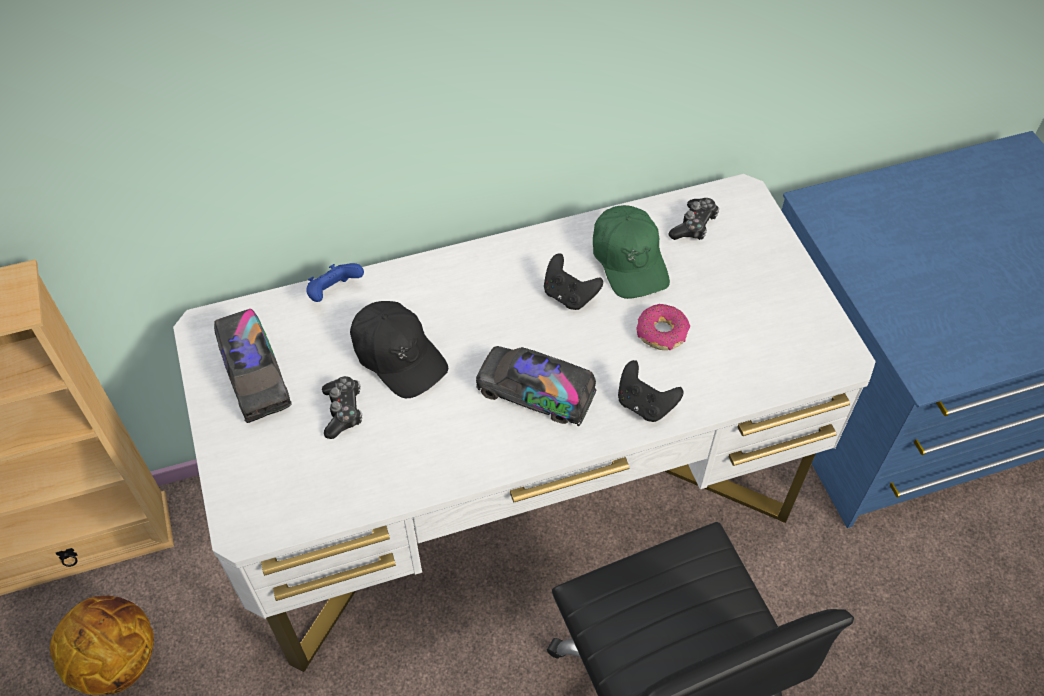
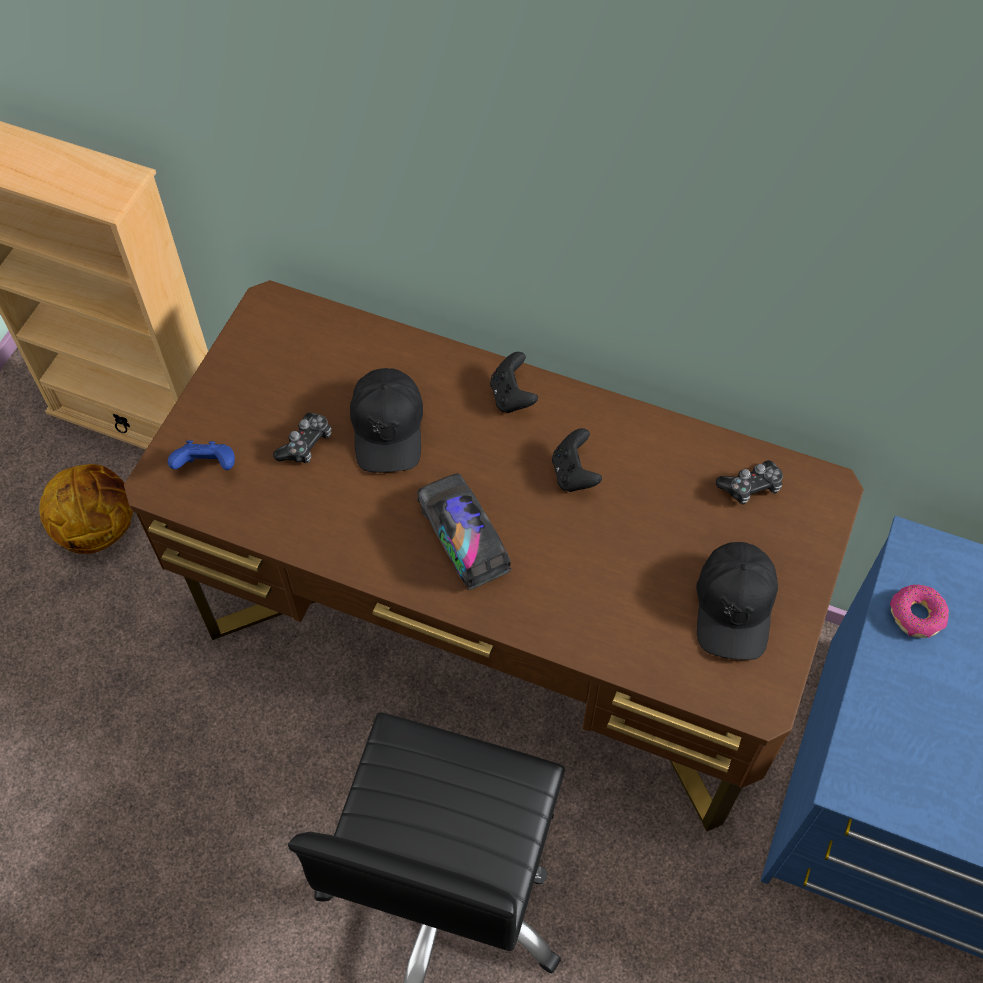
camera: 40 degrees right, 5 degrees up
(255, 376) = (269, 370): toy truck -> none
(334, 293) = (388, 340): blue game controller -> blue game controller (207, 467)
(520, 500) = (493, 633): white desk -> brown desk
(629, 260) = (658, 478): green cap -> none
(644, 404) = (543, 613): black game controller -> black game controller (512, 396)
(662, 333) = (620, 563): donut -> donut (916, 616)
(762, 309) = (734, 606): none -> black cap

